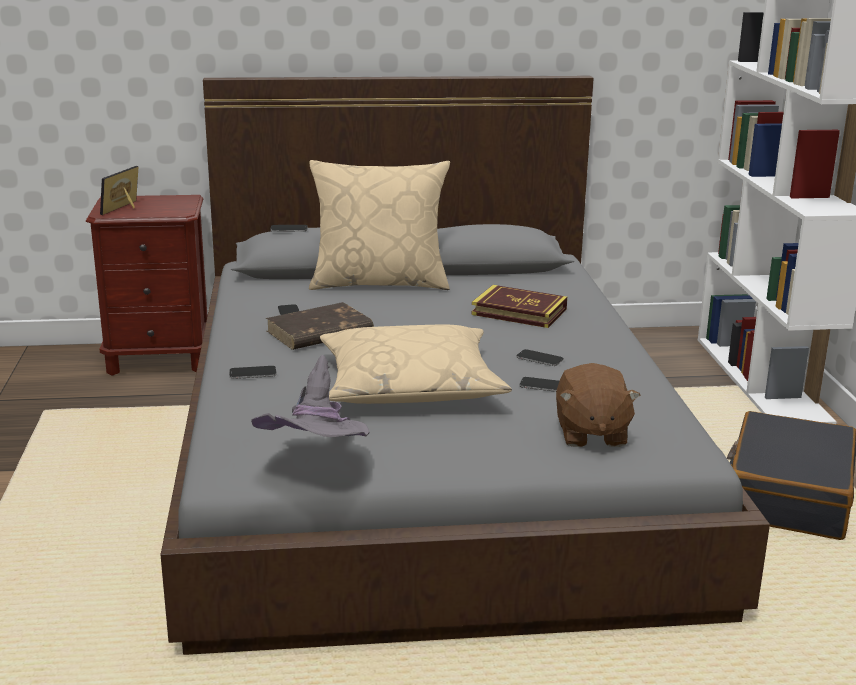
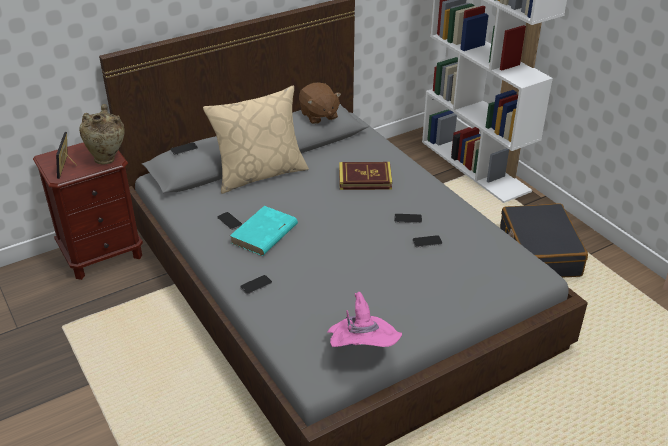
camera: 25 degrees left, 15 degrees up
(176, 210) = (107, 159): none -> beige vase
(318, 464) = (362, 350): grey hat -> pink hat
(319, 332) = (264, 234): brown book -> turquoise book
(410, 385) = (356, 266): beige pillow -> none
(590, 434) = (479, 274): brown plush toy -> brown plush toy (318, 116)

